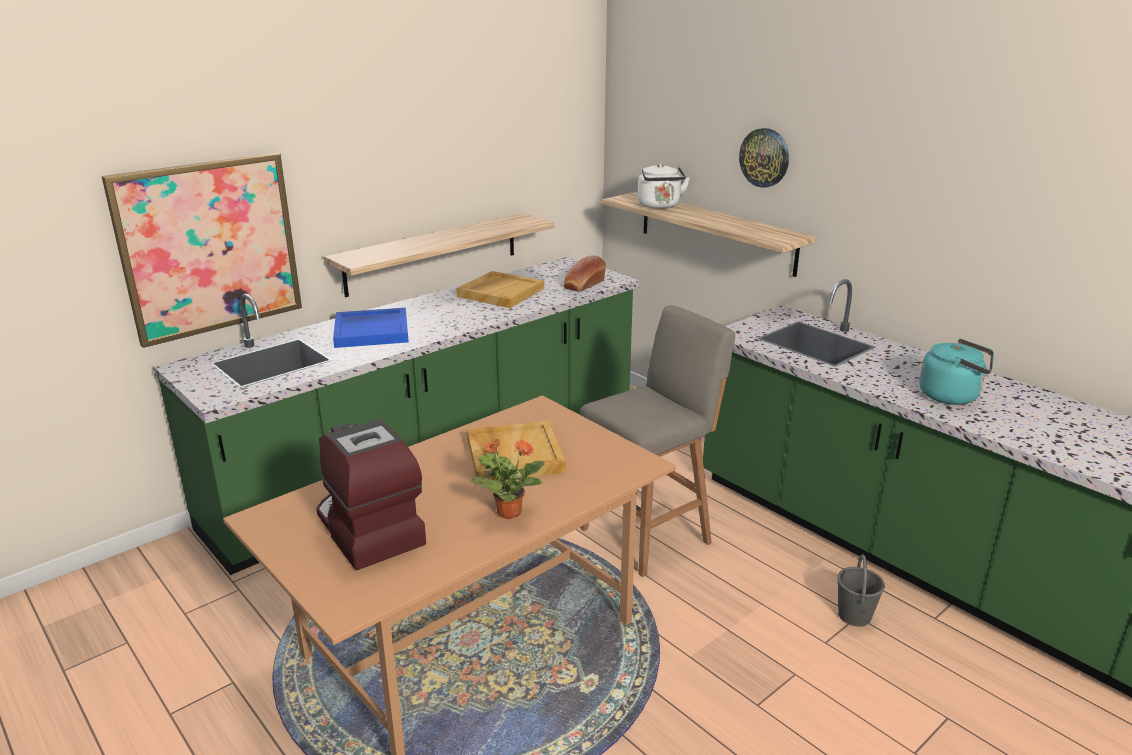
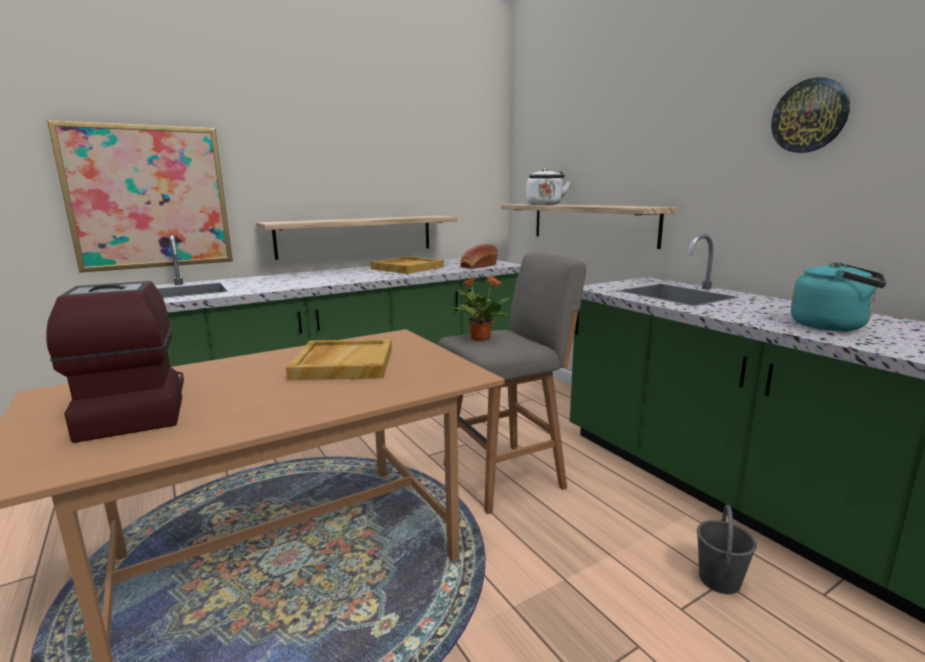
camera: 10 degrees right, 10 degrees down
(372, 331) = (283, 280): blue tray -> none
(508, 512) = (294, 404): potted plant -> potted plant (480, 338)
(764, 157) = (630, 146): wall clock -> wall clock (809, 116)

